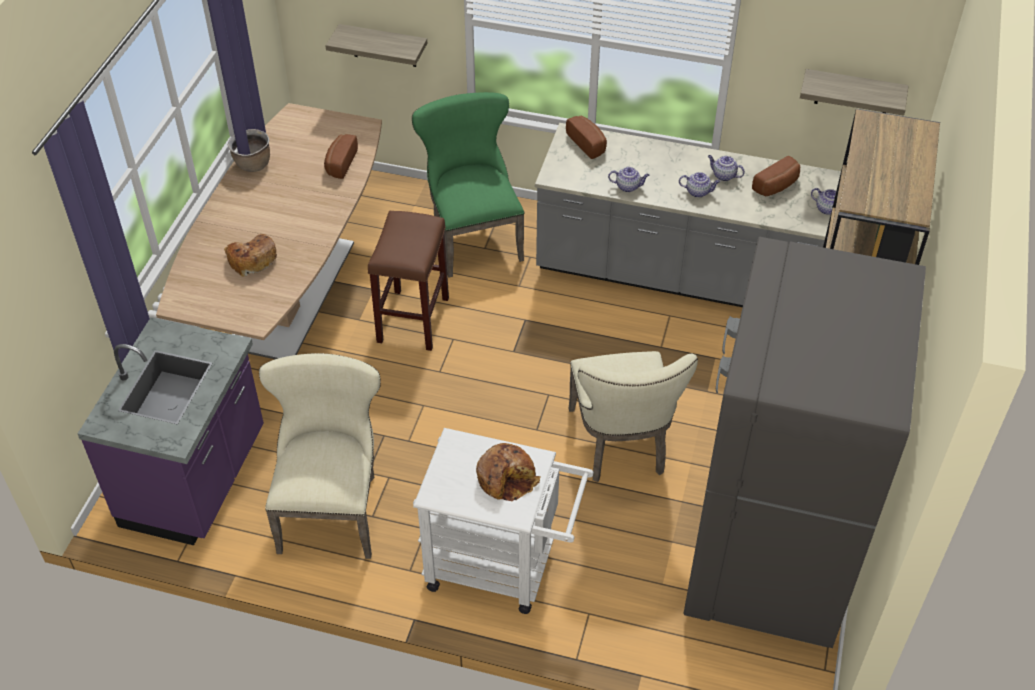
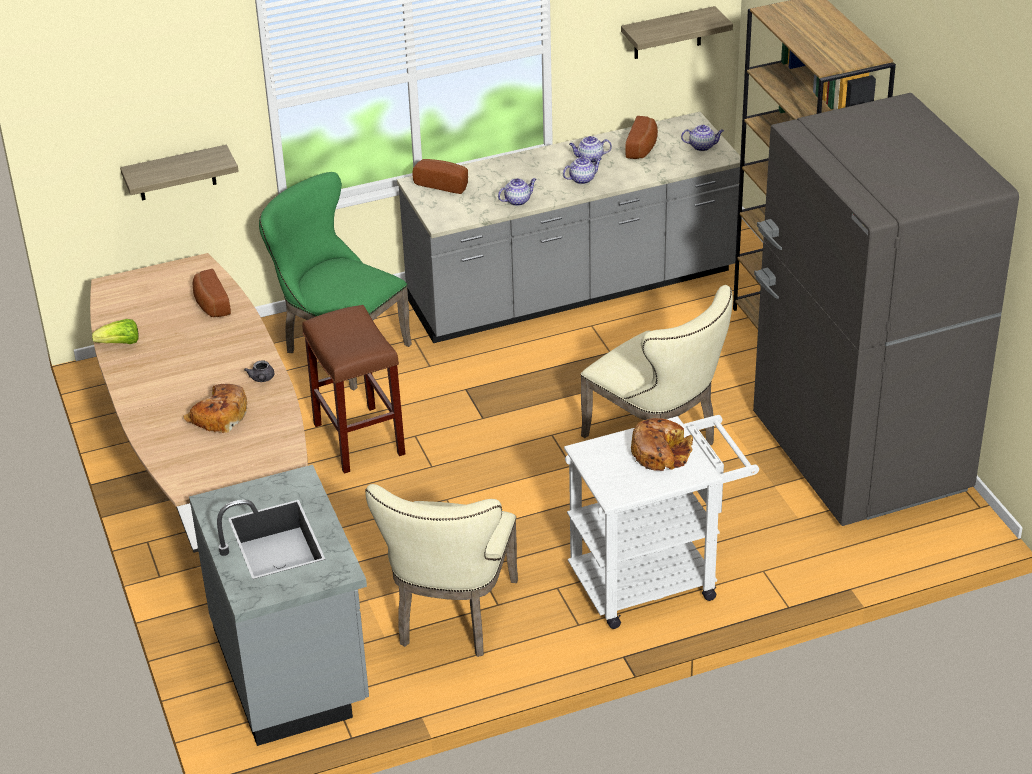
camera: 35 degrees left, 10 degrees down
(196, 480) = (293, 668): purple counter -> grey counter
(253, 165) = (120, 343): brown cooking pot -> lettuce
(309, 244) = (262, 379): none -> grey teapot
(332, 507) = (452, 618): beige chair -> beige chair turned 135 degrees counterclockwise

